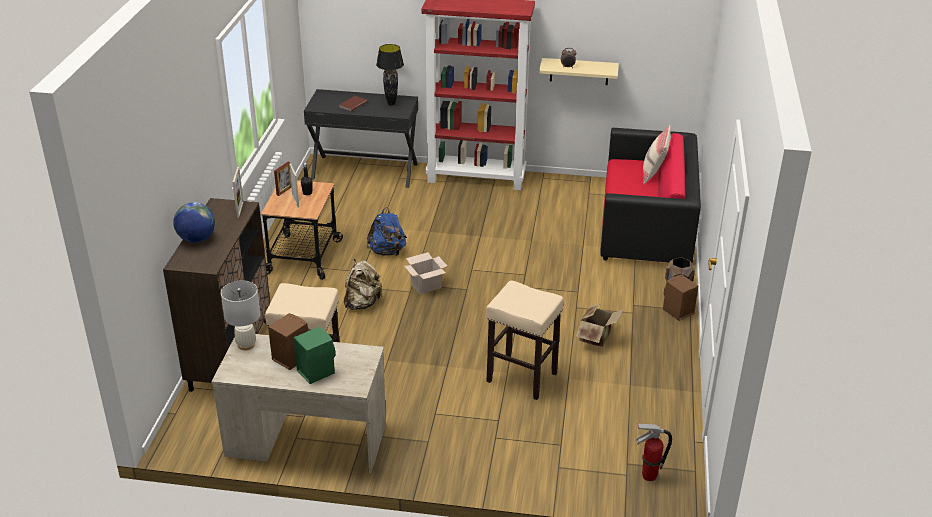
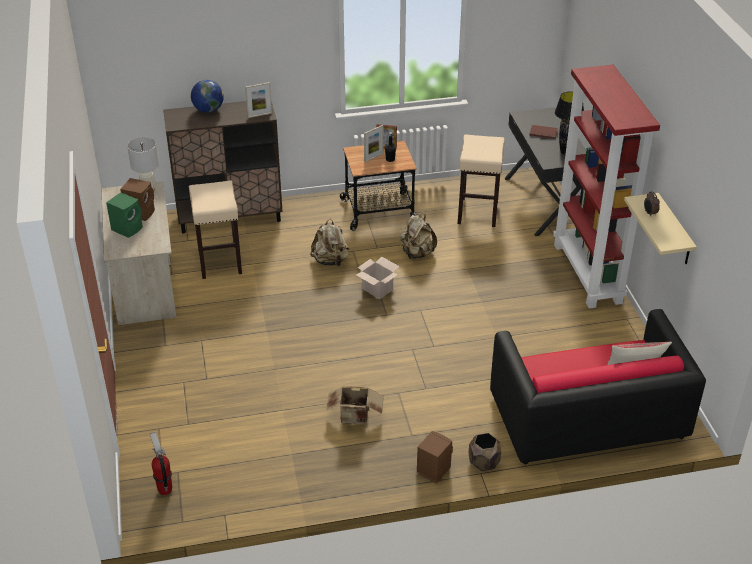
camera: 70 degrees right, 5 degrees up
(387, 252) = (417, 253): blue backpack -> beige backpack
(521, 377) = (271, 379): beige stool -> beige stool (478, 212)

